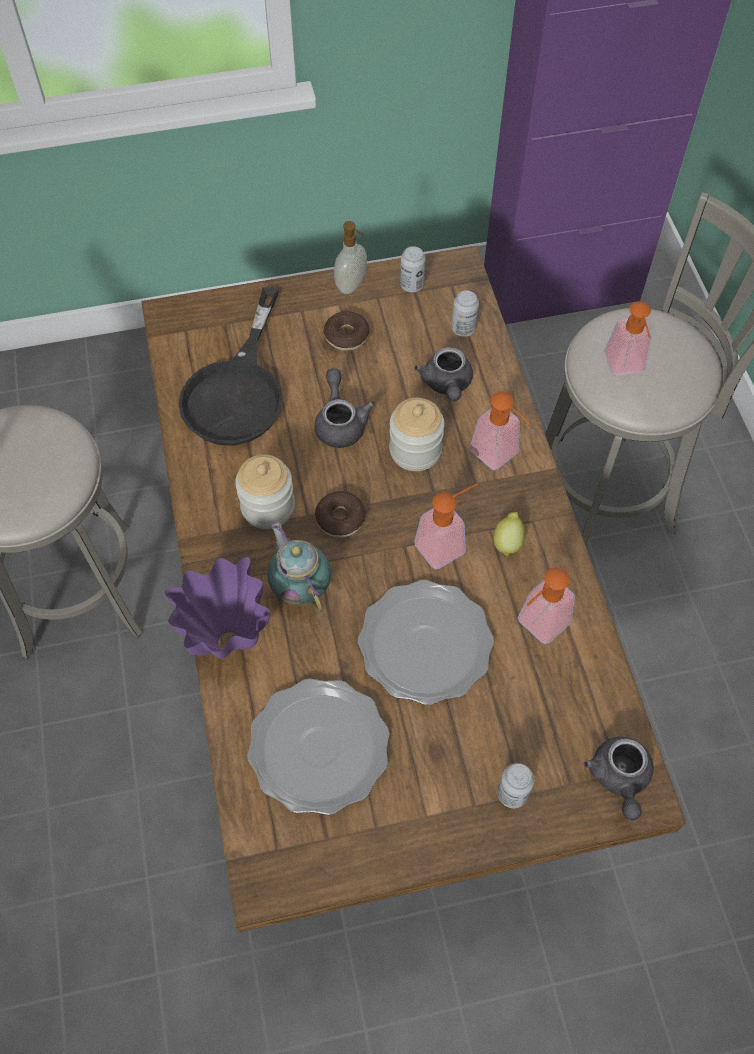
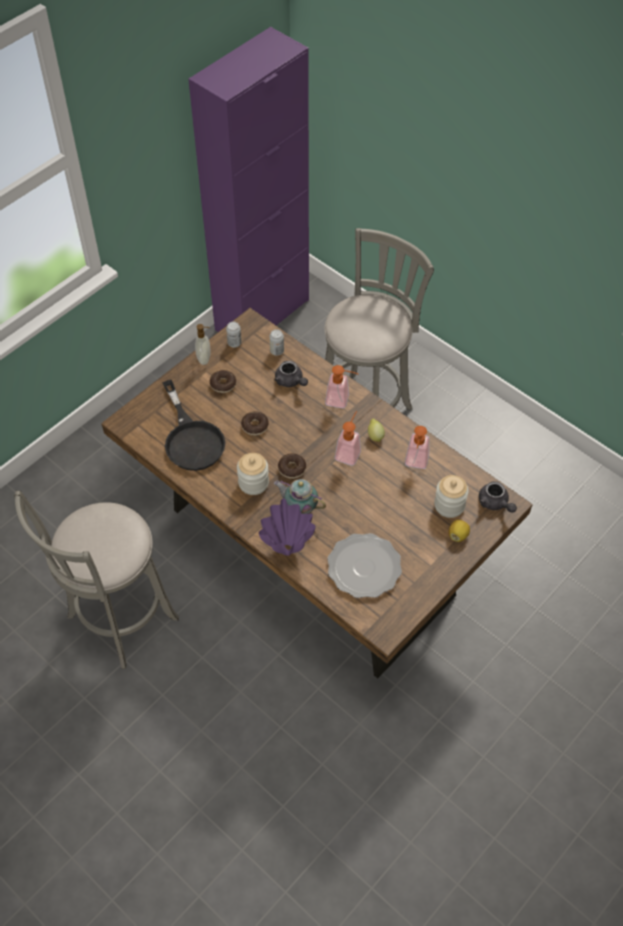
camera: 35 degrees left, 5 degrees down
(340, 422) = (255, 426): grey teapot -> donut
(415, 450) = (301, 419): jar -> jar (449, 505)
(426, 643) = (374, 498): plate -> none
(512, 794) = (458, 535): can -> lemon
(626, 368) = (363, 330): soap dispenser -> none

